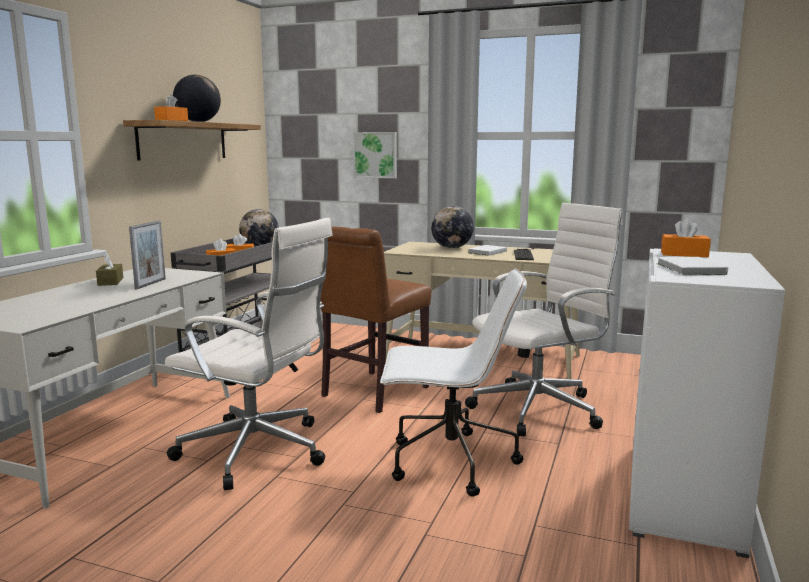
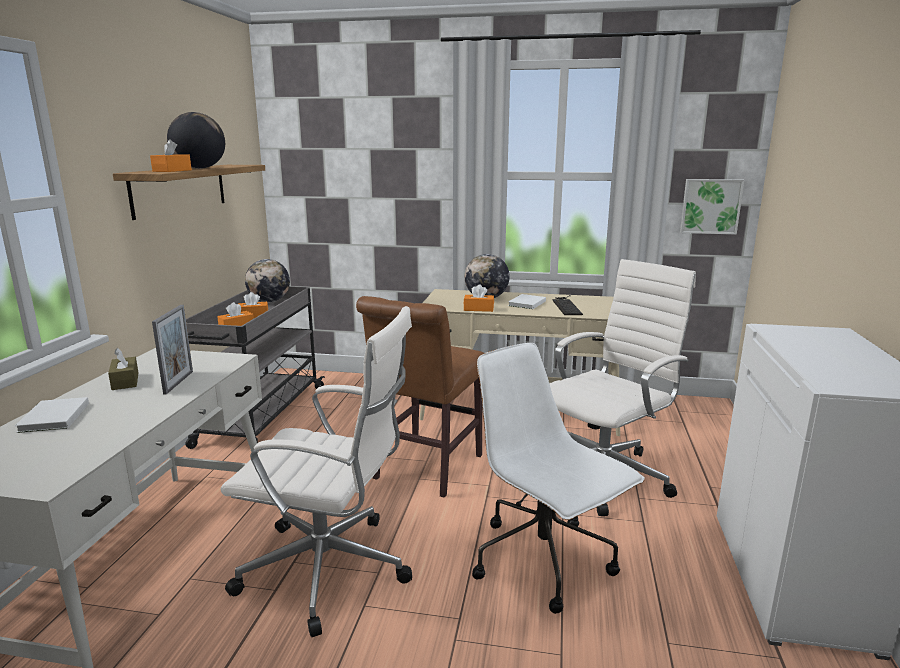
camera: 10 degrees left, 5 degrees up
(375, 155) = (392, 194): picture -> picture (710, 206)
(449, 462) = (544, 562): white office chair -> white office chair turned 120 degrees counterclockwise
(684, 254) = (792, 335): orange tissue box -> orange tissue box (478, 309)
(690, 269) = (829, 366): white book -> white book (52, 418)

